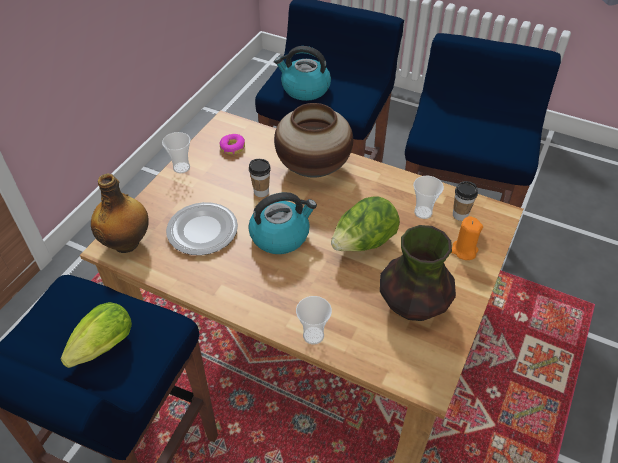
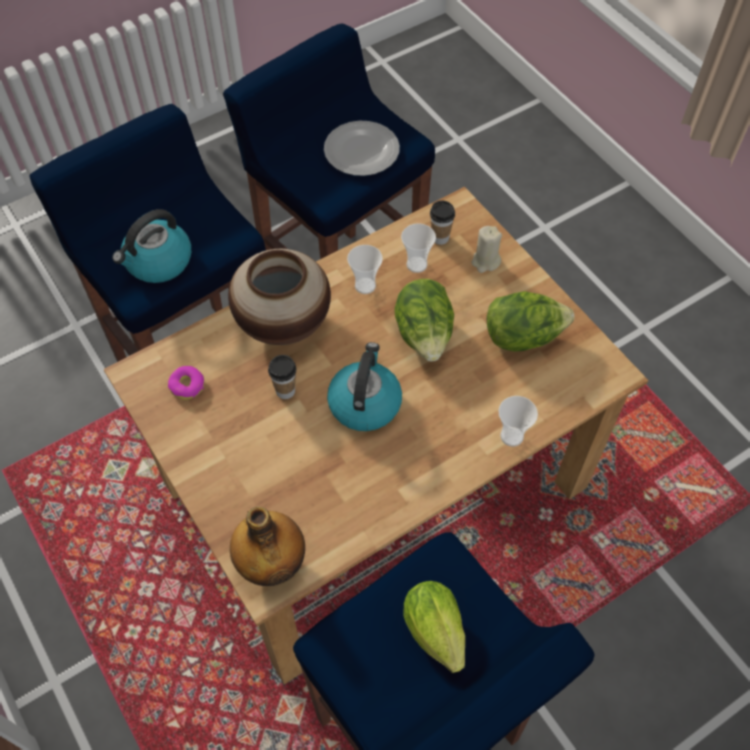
camera: 60 degrees left, 10 degrees up
(181, 167) = (182, 455): cup -> cup (365, 285)
(203, 231) = (307, 474): plate -> plate (362, 150)
(413, 304) = (523, 336): vase -> lettuce
(463, 250) = (485, 262): orange candle -> beige candle

